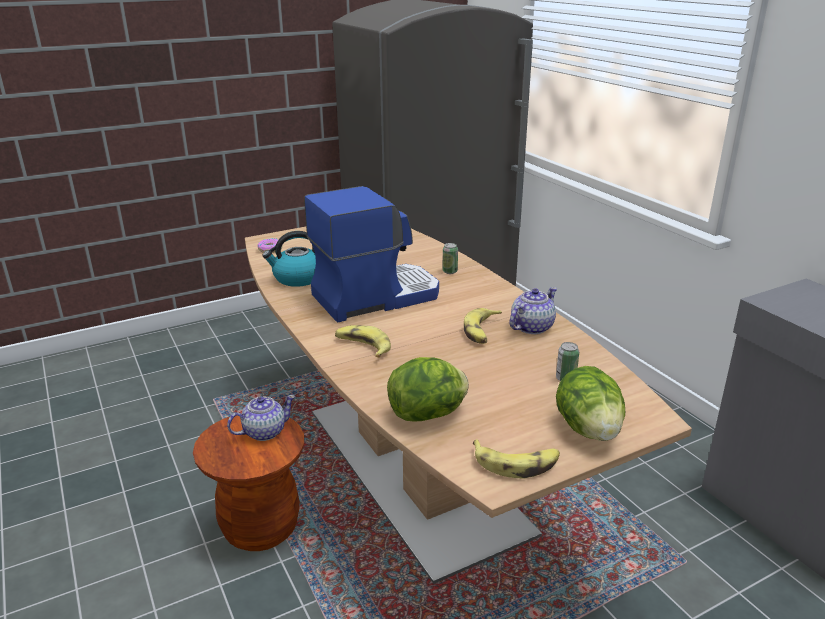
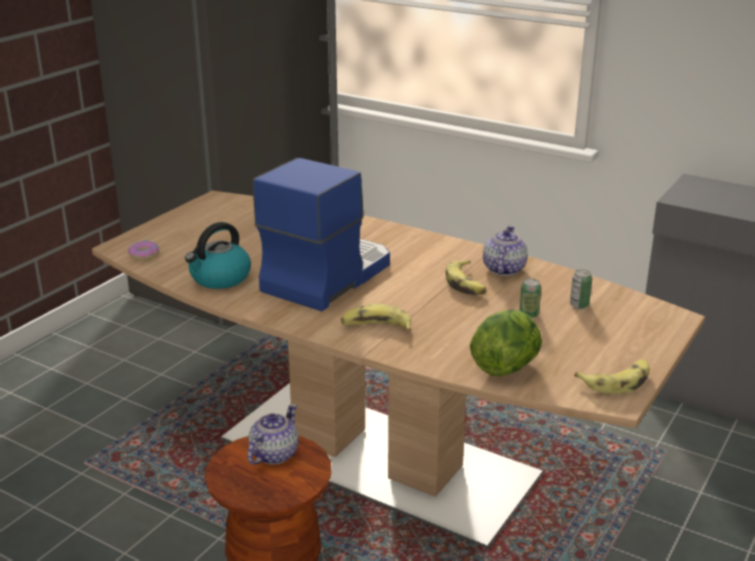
camera: 30 degrees left, 0 degrees up
(450, 271) = (369, 235): can -> can (528, 315)
(588, 429) = (638, 339): lettuce -> none

